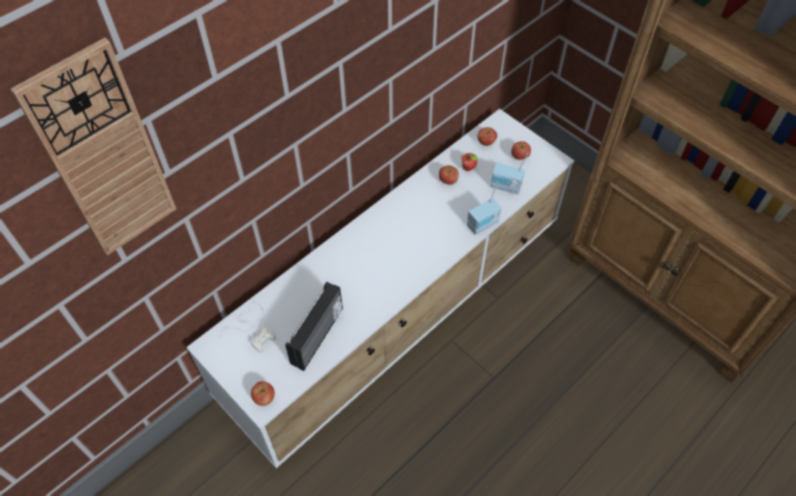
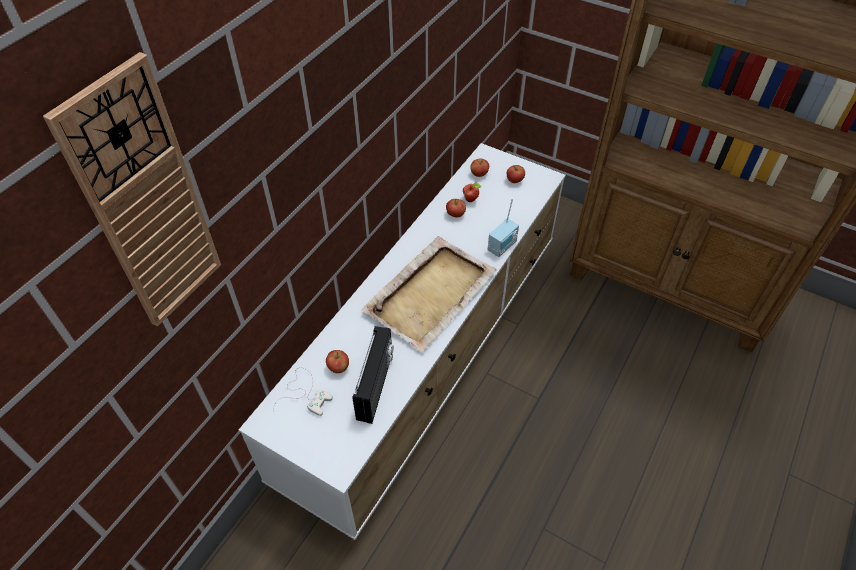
camera: 15 degrees left, 5 degrees down
(264, 398) = (339, 461): apple -> apple (338, 367)
(398, 257) = (431, 293): none -> beige tray
(505, 187) = (511, 210): radio -> none

